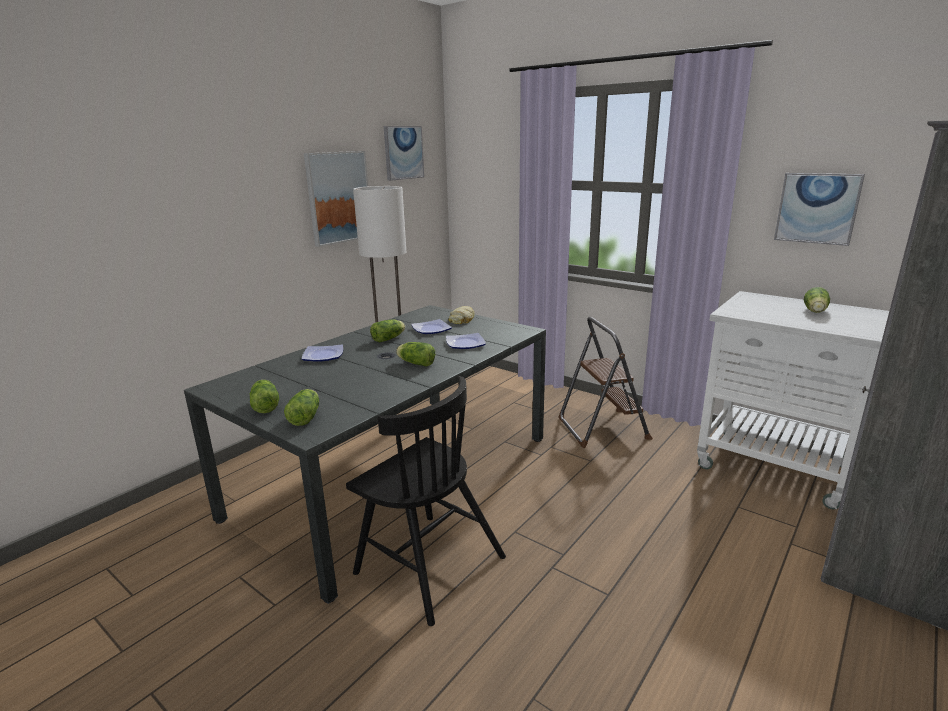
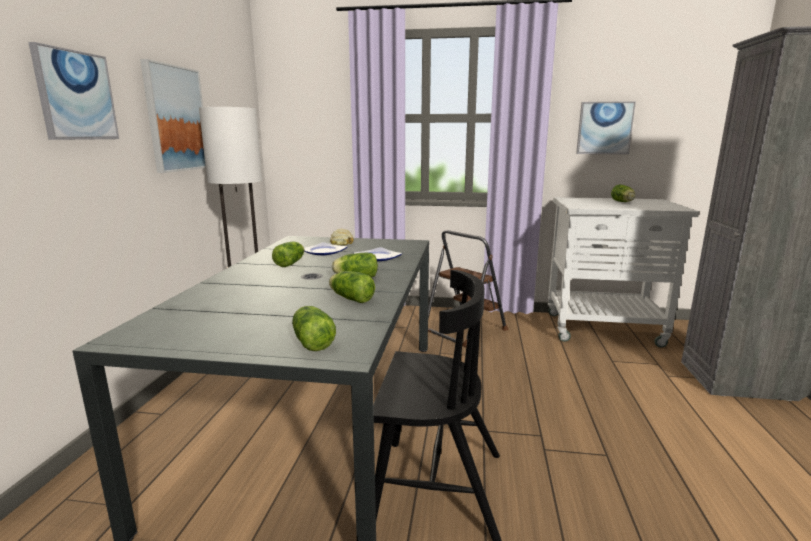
camera: 30 degrees left, 5 degrees down
(265, 405) = (237, 342): lettuce -> lettuce (350, 298)
(322, 356) = (235, 287): plate -> none
(403, 153) = (227, 82): picture -> picture (76, 95)

